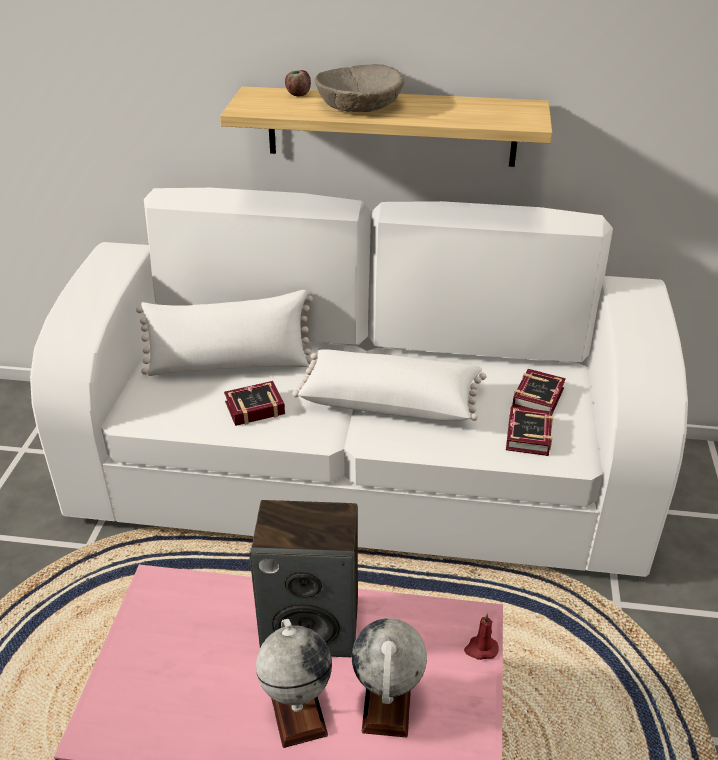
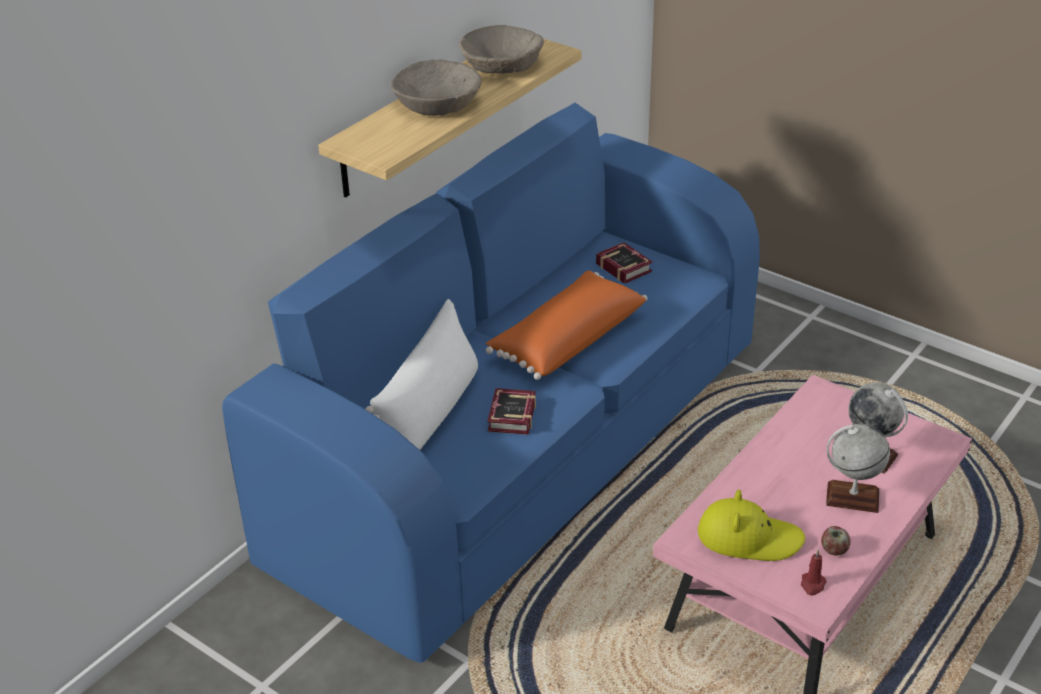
camera: 60 degrees left, 0 degrees up
(180, 635) = (748, 537): none -> yellow hat
(298, 94) = (378, 123): apple -> apple (834, 550)
(311, 627) = (780, 468): speaker -> none
(360, 479) = (523, 449): white sofa -> blue sofa
(390, 401) = (566, 339): white pillow -> orange pillow
(467, 109) = (501, 65): none -> beige bowl
(480, 649) = (845, 398): red candle -> red candle (812, 585)
(526, 437) = (666, 292): book -> none

